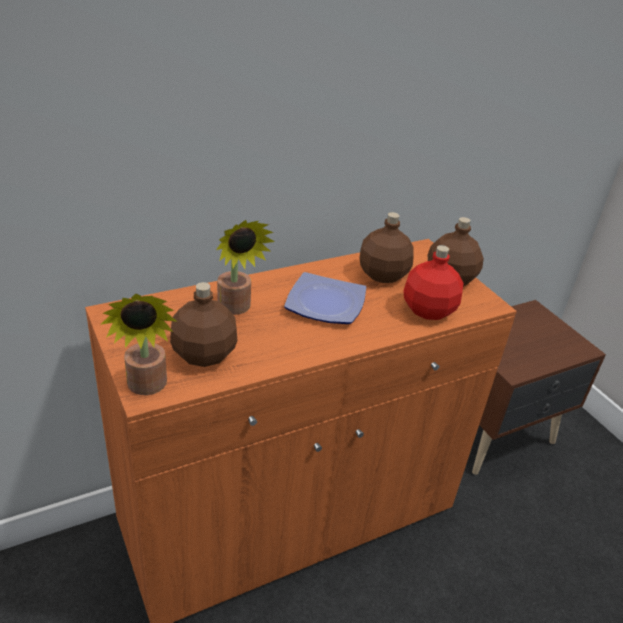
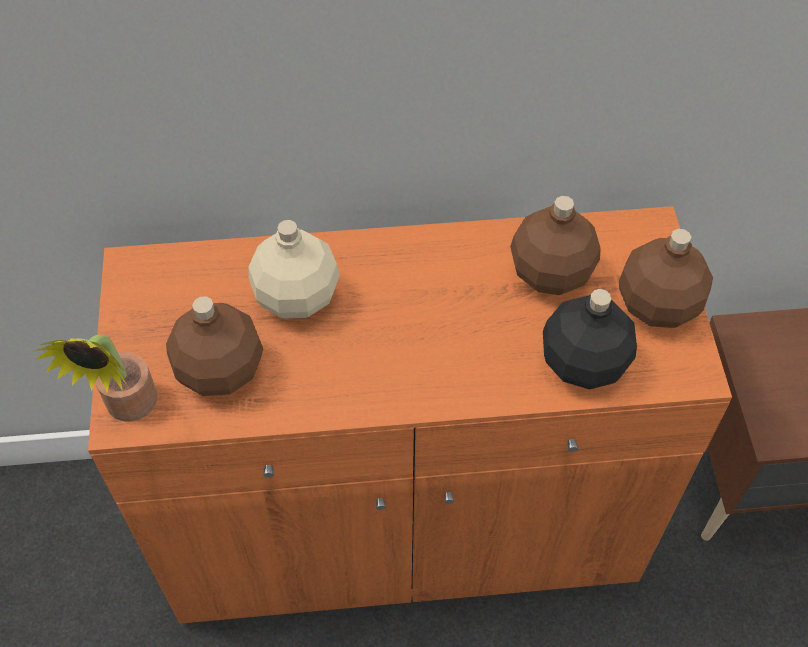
camera: 25 degrees right, 20 degrees up
(236, 309) = (298, 296): potted plant -> beige bottle
(323, 304) = (428, 314): plate -> none
(427, 310) = (582, 363): red bottle -> black bottle

